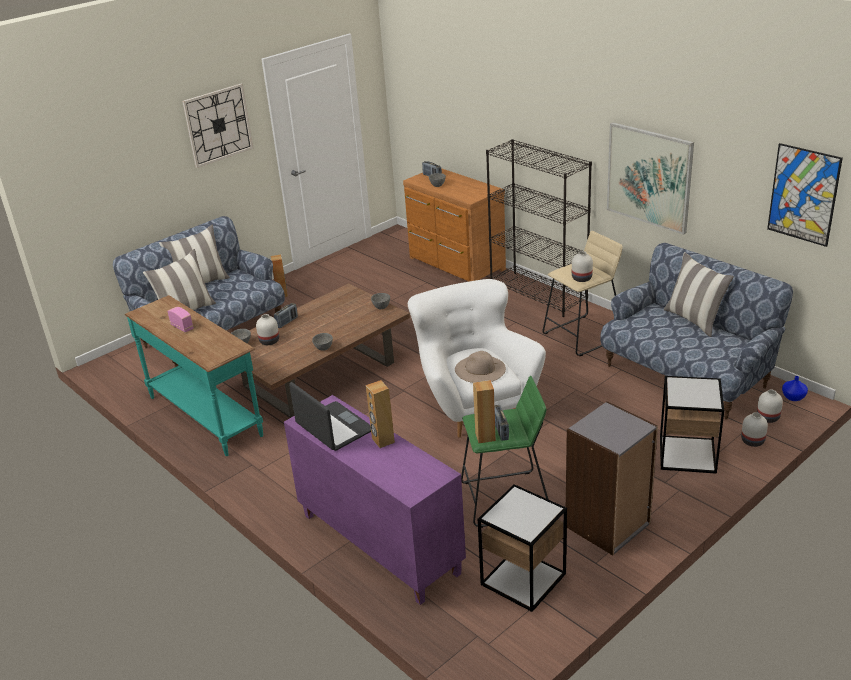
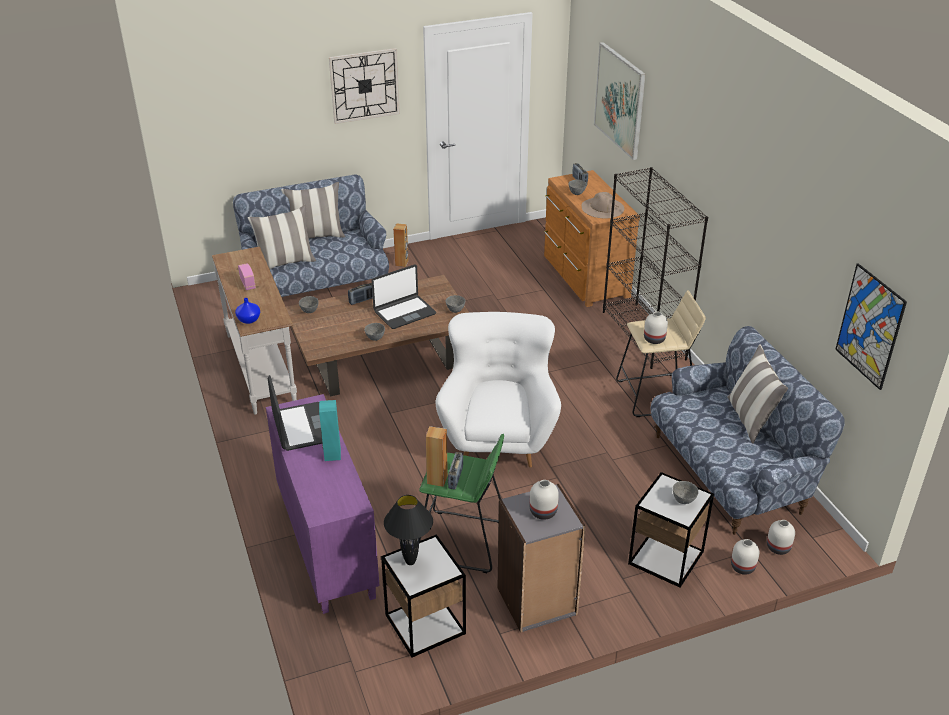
camera: 20 degrees right, 5 degrees up
(206, 415) = (262, 368): turquoise console table -> white console table
(269, 341) = (334, 315): white vase -> white vase (543, 511)
(335, 321) = (404, 312): none -> laptop
(382, 440) = (332, 454): brown speaker -> turquoise speaker
(480, 369) = (498, 405): beige hat -> beige hat (602, 208)
(508, 514) = (410, 562): none -> black table lamp
(649, 177) = (751, 252): picture -> picture (620, 100)
(701, 390) = (684, 500): none -> grey bowl
(793, 397) = (823, 535): blue vase -> blue vase (248, 320)

